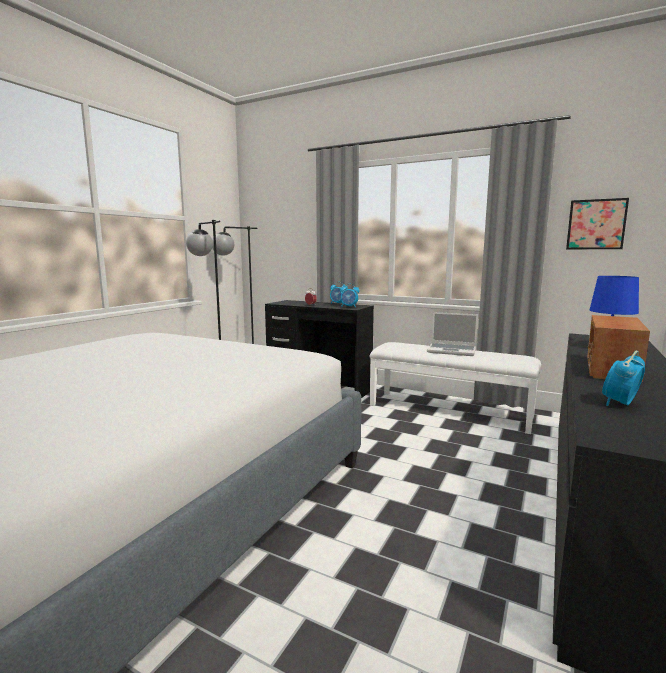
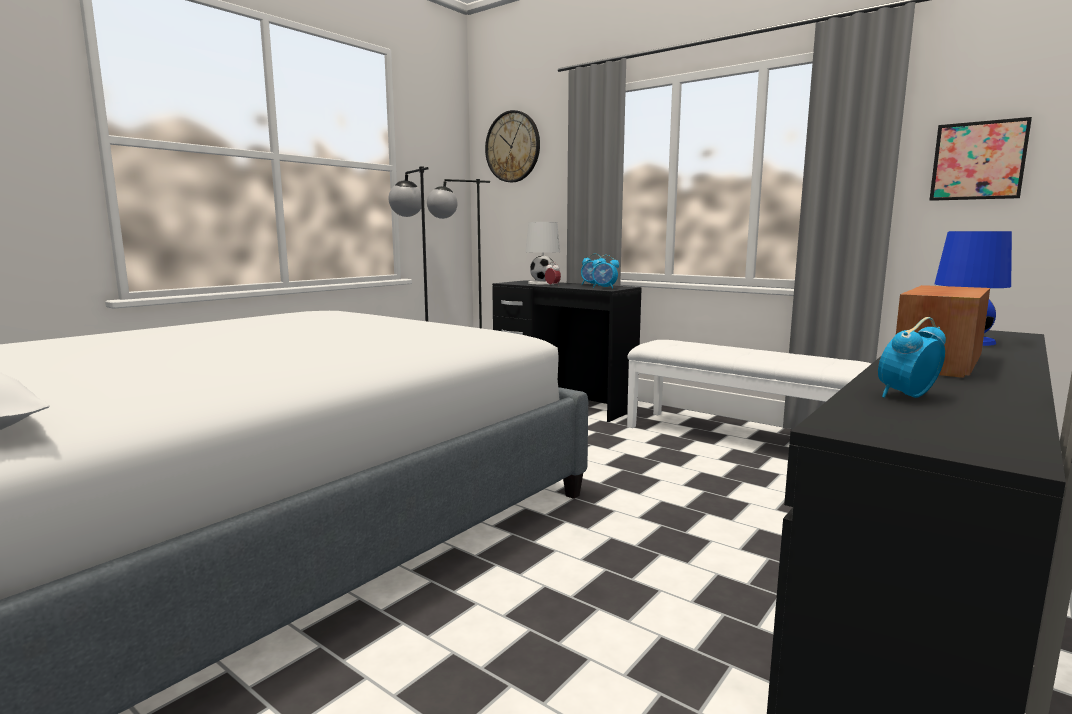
camera: 10 degrees right, 0 degrees up
(273, 203) = (513, 147): none -> wall clock
(301, 302) = (542, 283): none -> white table lamp
(452, 350) = (748, 351): laptop -> none

